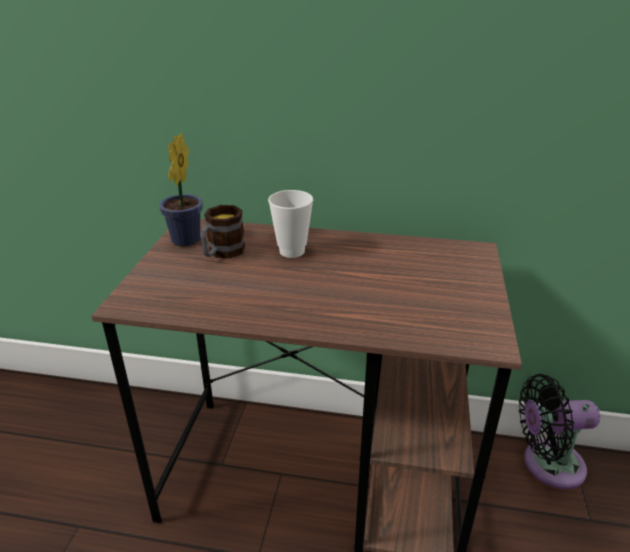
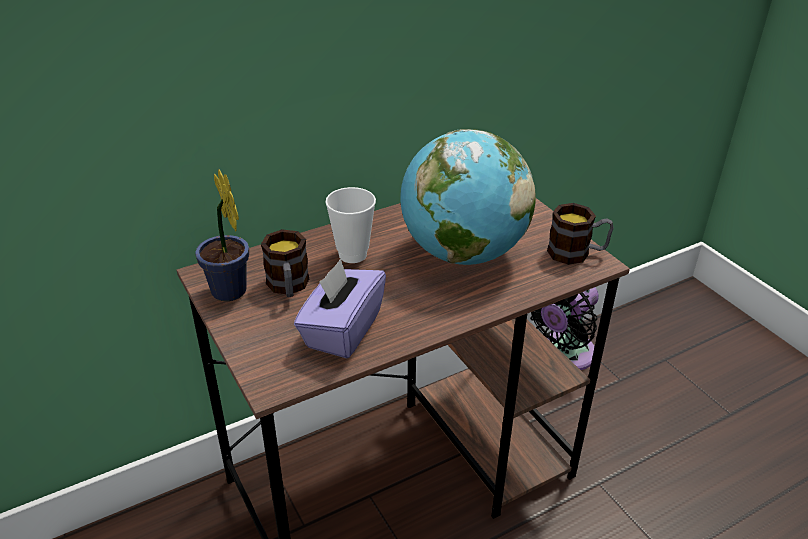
camera: 40 degrees left, 5 degrees up
(213, 293) = (342, 330): none -> purple tissue box
(374, 284) = (462, 253): none -> globe
(481, 327) = (577, 253): none -> mug

